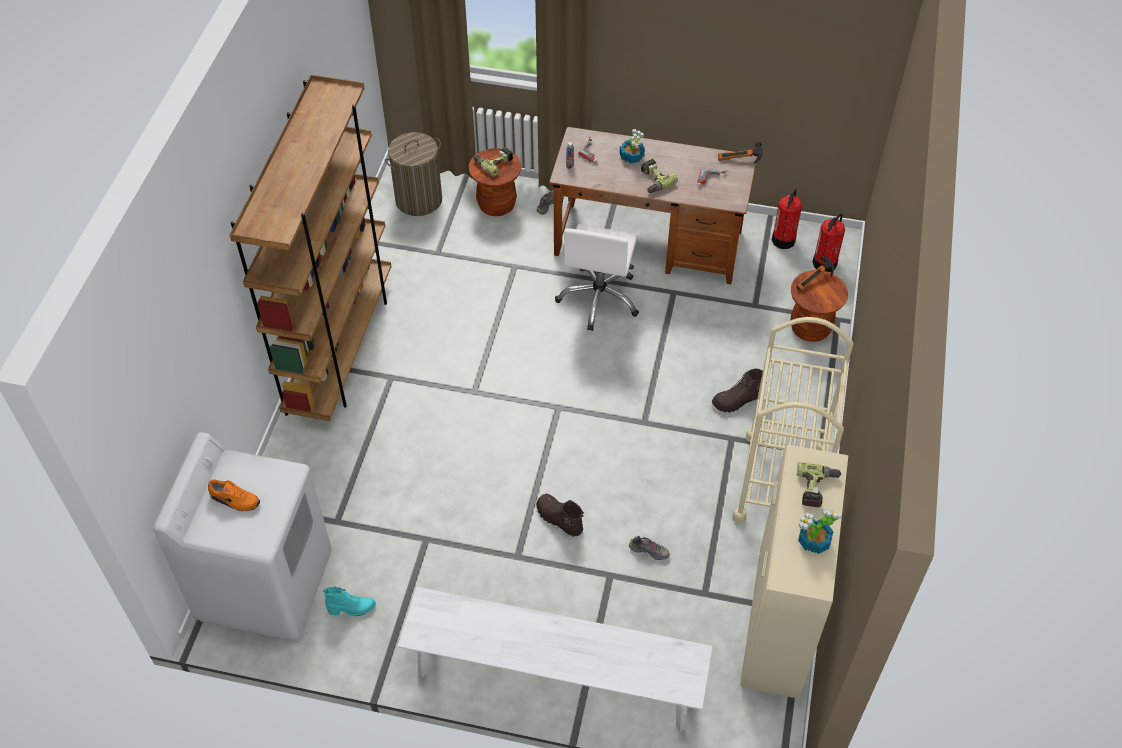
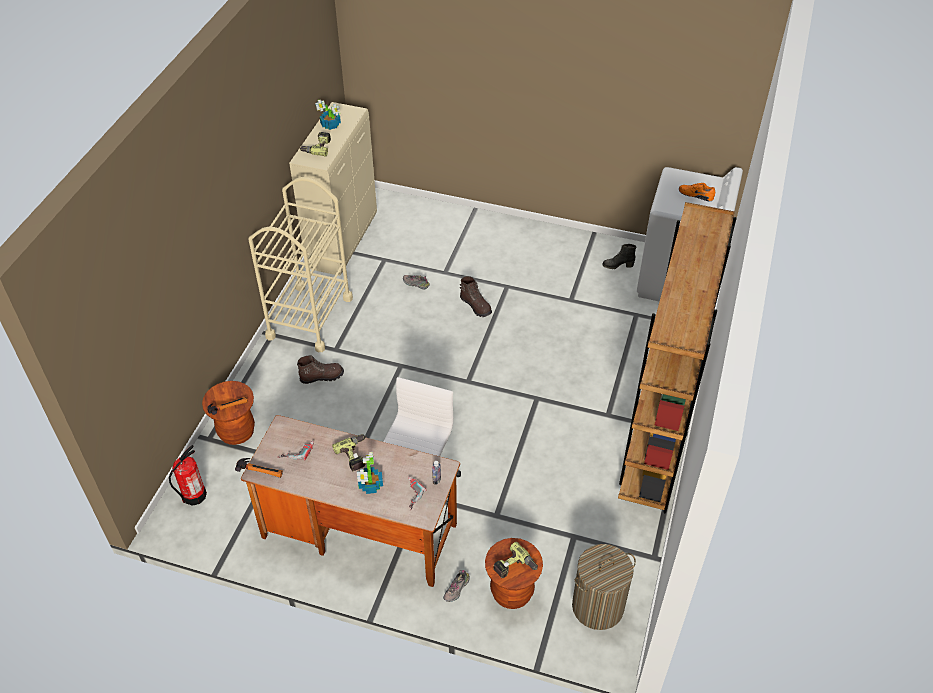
camera: 175 degrees left, 5 degrees down
(352, 609) = (617, 265): turquoise boot -> black boot
(555, 679) = (487, 225): white bench -> none
(783, 240) = (223, 525): fire extinguisher -> none

